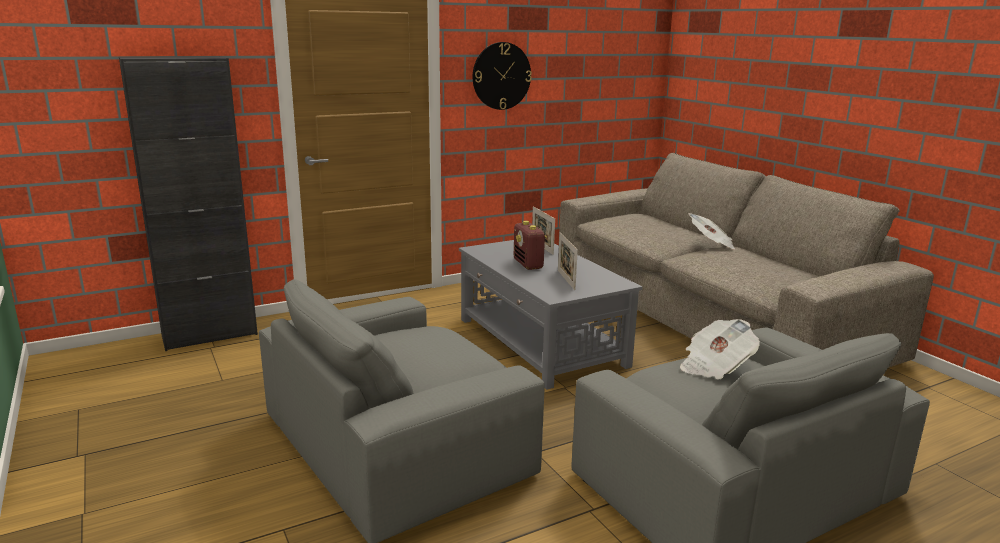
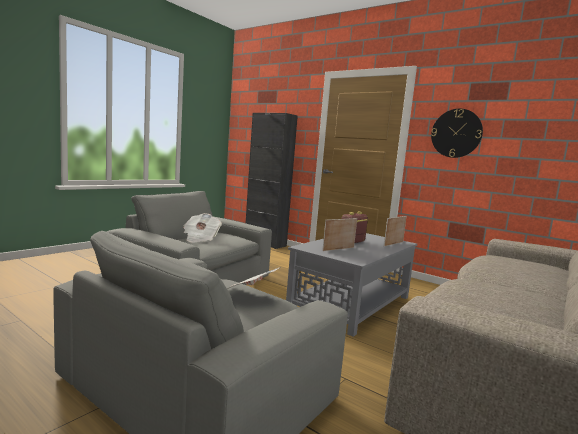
camera: 65 degrees right, 10 degrees down
(711, 244) = (527, 286): newspaper -> newspaper (200, 238)

